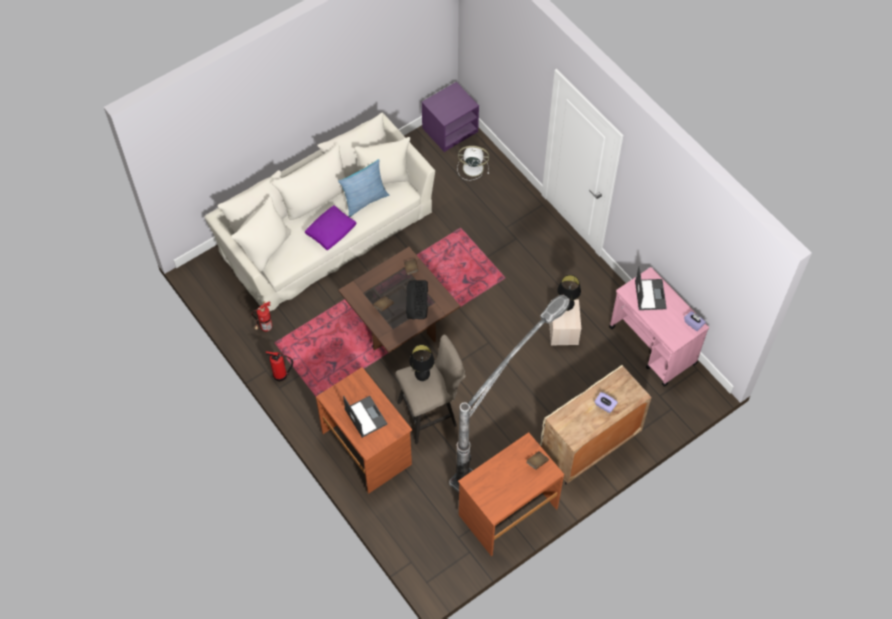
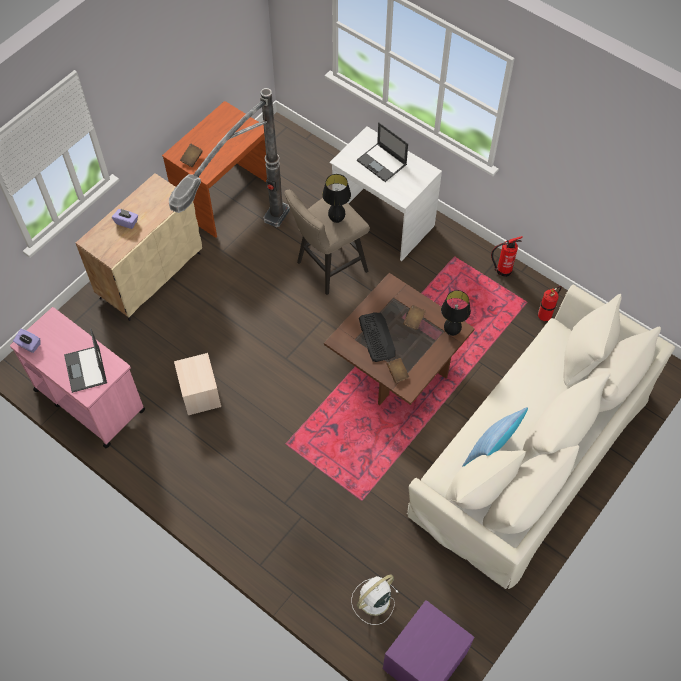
camera: 165 degrees right, 0 degrees up
(331, 231) = (515, 397): purple pillow -> none
(367, 448) = (382, 222): brown desk -> white desk
(472, 168) = (373, 601): white fan -> white fan turned 150 degrees clockwise
(566, 307) = (196, 382): black table lamp -> black table lamp (451, 332)

